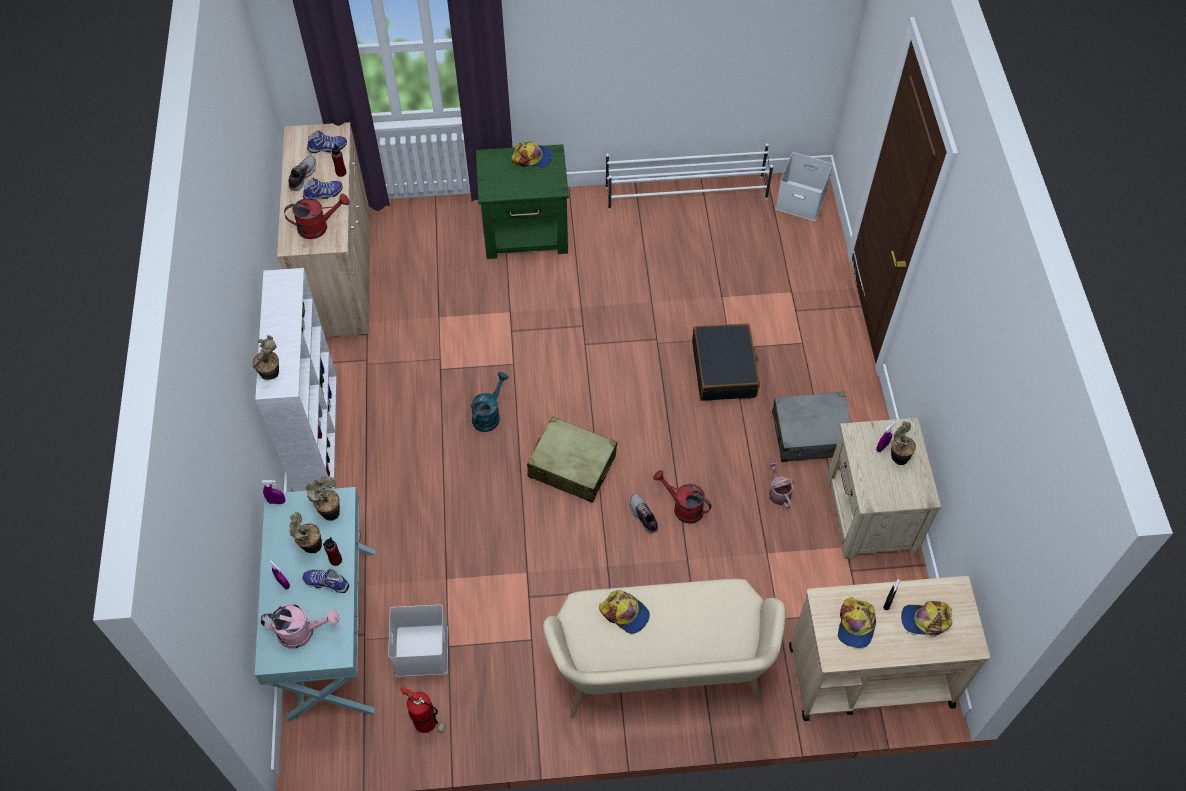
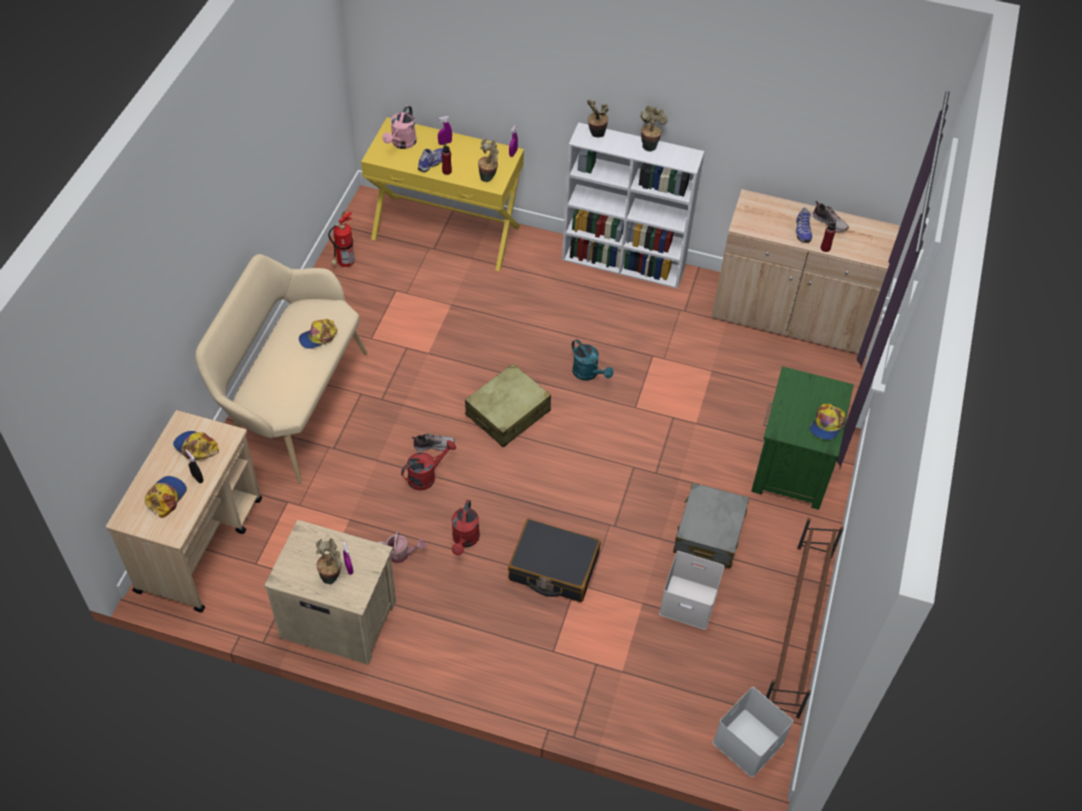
camera: 110 degrees right, 5 degrees down
(310, 546) = (466, 161): potted plant -> potted plant (649, 145)
(318, 227) = (764, 220): red watering can -> red watering can (465, 540)
(327, 148) = (860, 246): shoe -> none
(331, 632) = (446, 232): turquoise console table -> yellow console table
(420, 649) = (403, 275): white storage box -> white storage box (689, 601)
(687, 193) = (797, 629): white shoe rack -> brown shoe rack
(811, 434) = (445, 609): grey suitcase -> grey suitcase (709, 533)

